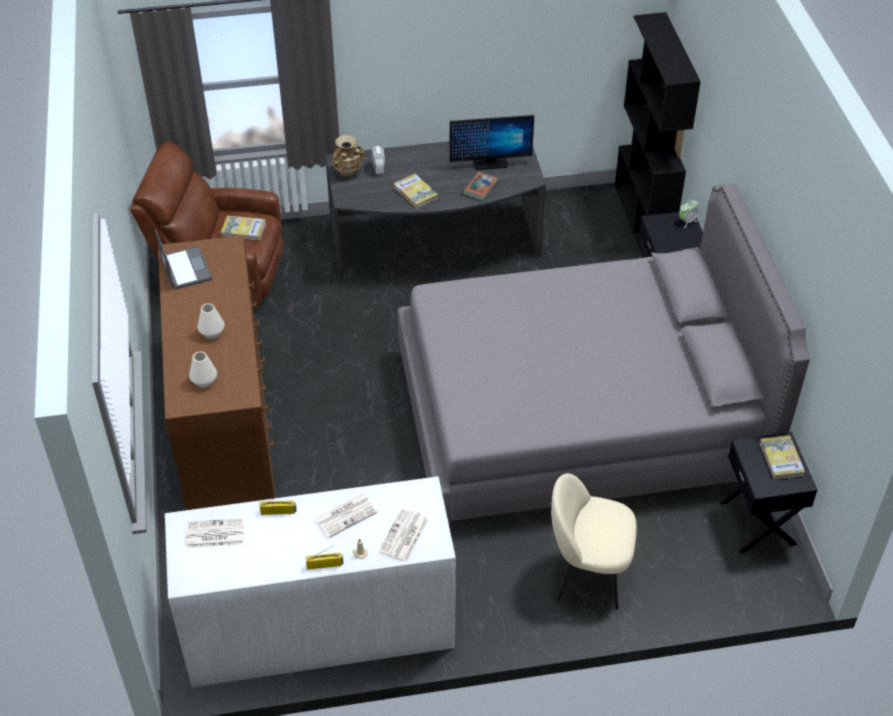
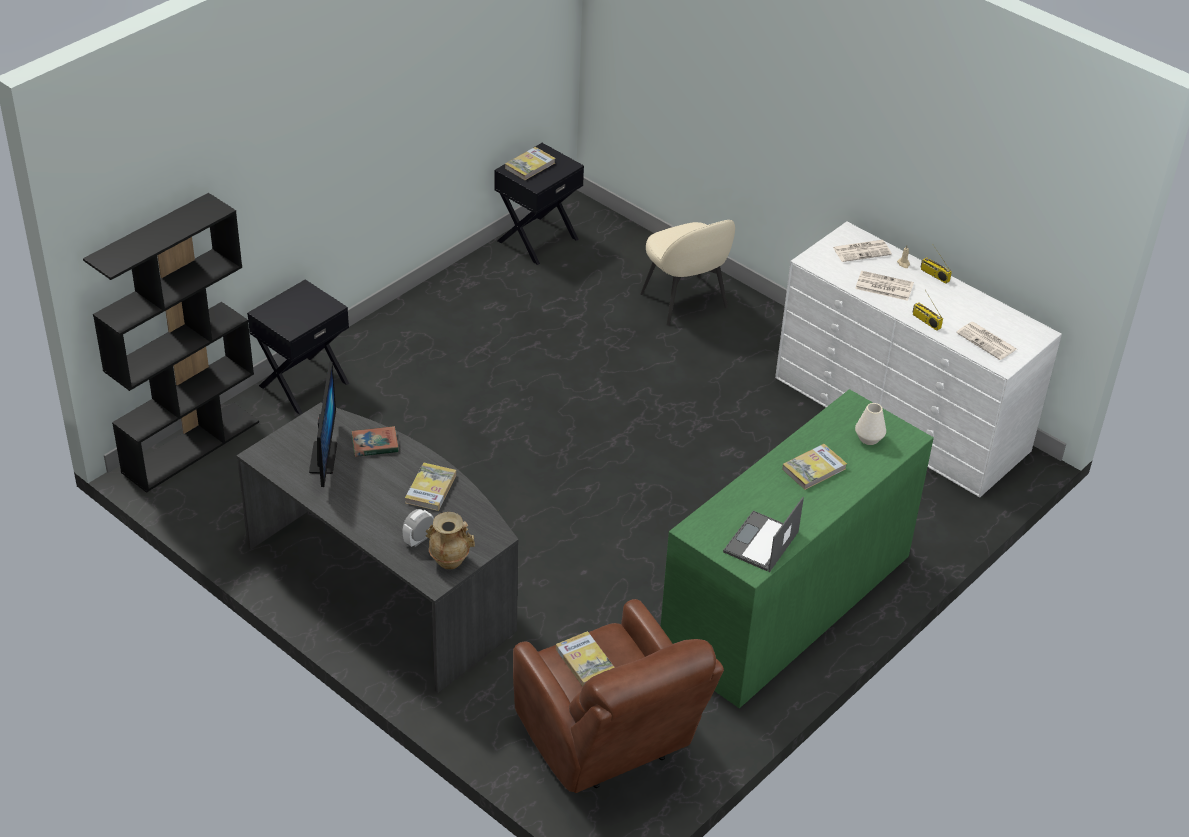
camera: 130 degrees left, 5 degrees down
(212, 333) = (814, 469): white vase -> book
(224, 416) = (786, 603): brown dresser -> green dresser
(490, 163) = (323, 458): monitor -> monitor turned 45 degrees clockwise
(578, 417) = (528, 373): grey bed -> none
(687, 221) = (270, 309): alarm clock -> none

